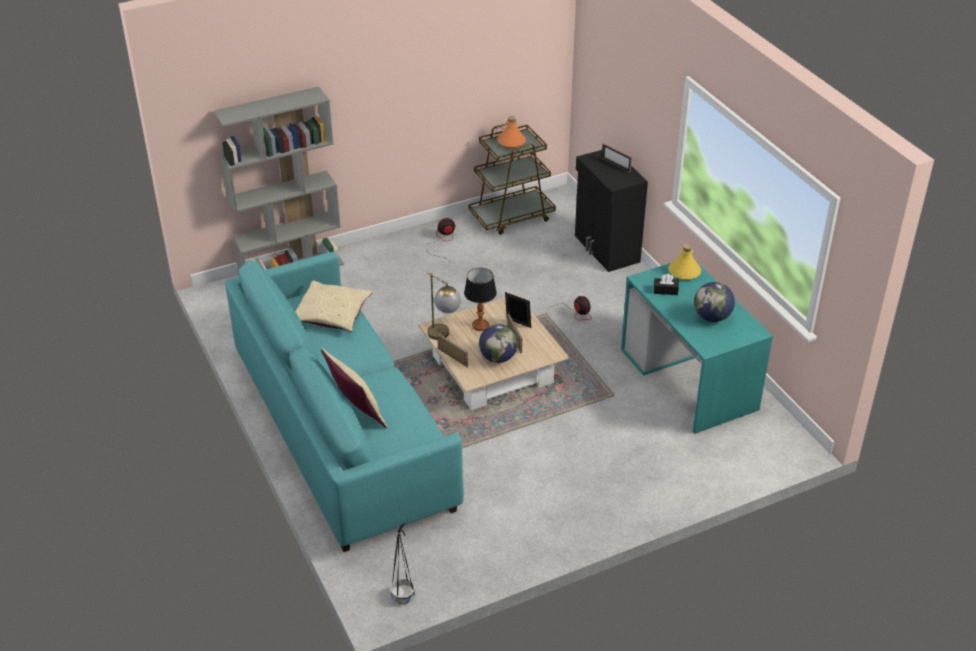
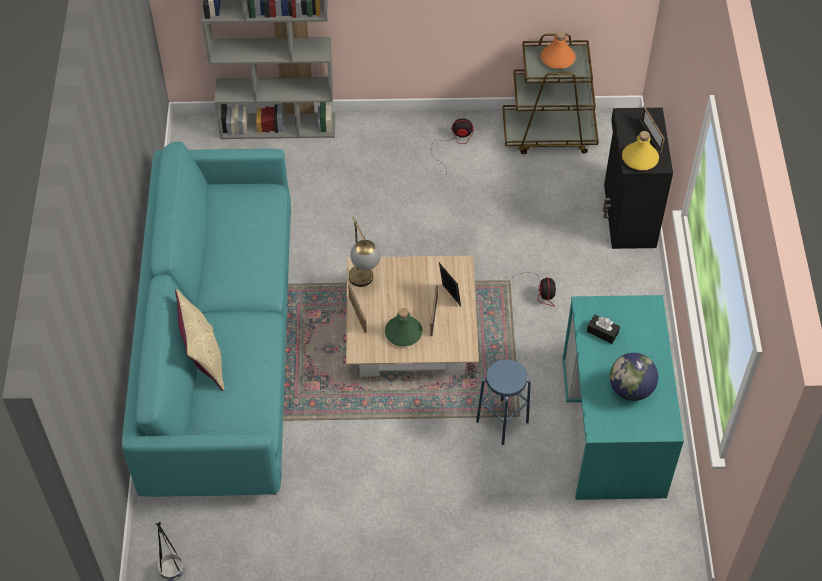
camera: 25 degrees right, 15 degrees up
(332, 313) = (250, 222): beige pillow -> none
(480, 325) = (410, 283): table lamp -> none
(498, 358) = (403, 333): globe -> green bottle
(603, 403) = (502, 421): none -> blue stool
(684, 272) = (639, 314): yellow bottle -> yellow bottle (639, 158)

